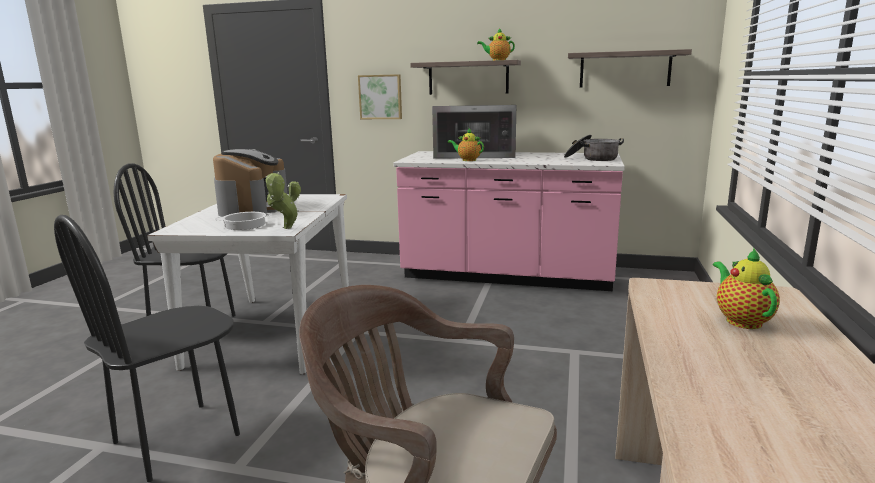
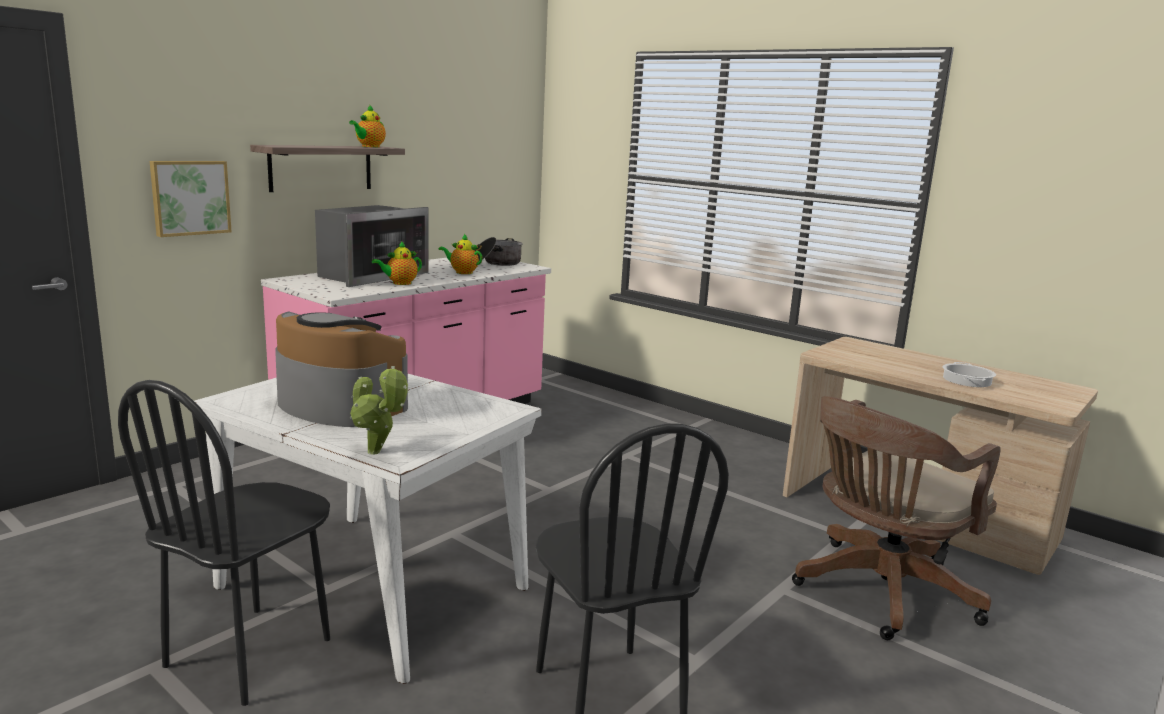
camera: 65 degrees left, 0 degrees up
(245, 225) = (443, 420): cooking pot -> cooking pot (966, 380)
(286, 228) = (501, 406): potted plant -> potted plant (377, 453)
(625, 69) = (478, 161): shelf -> none
(741, 320) = (889, 357): teapot -> teapot (462, 272)

